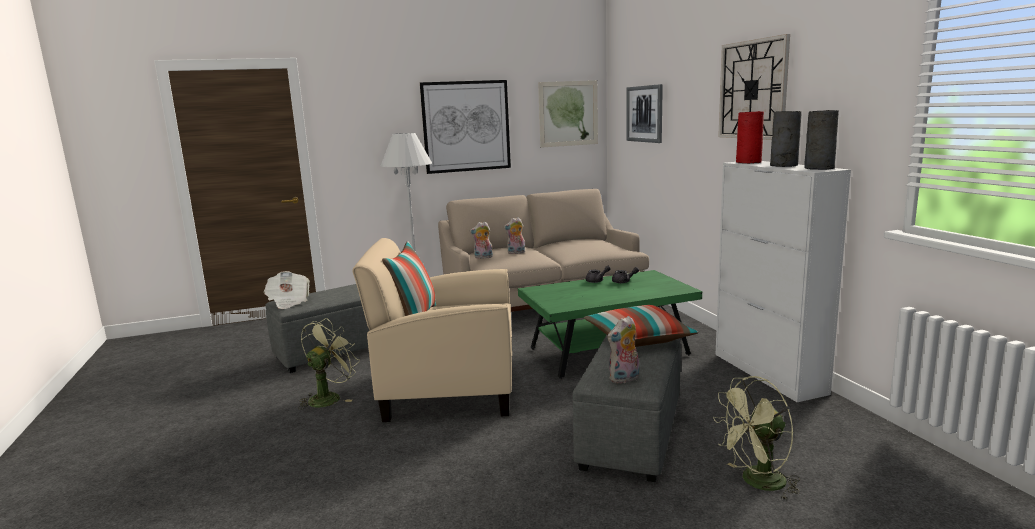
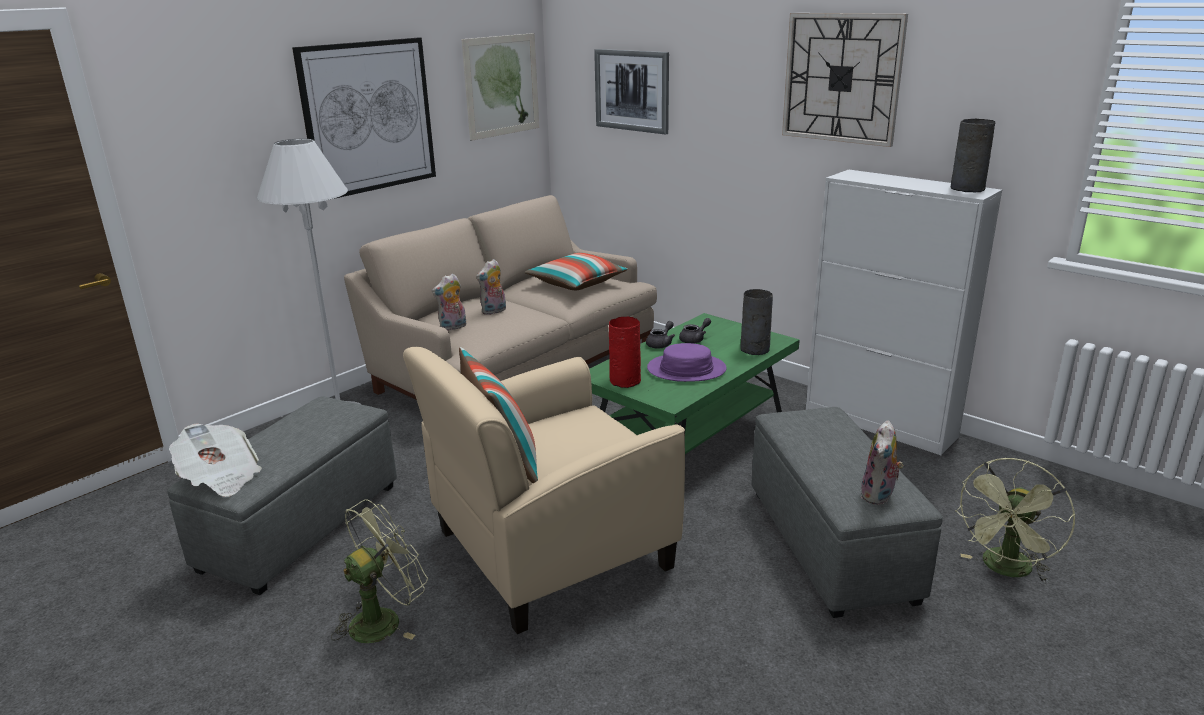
camera: 30 degrees left, 10 degrees up
(329, 397) = (383, 619): green fan -> green fan turned 45 degrees clockwise
(593, 295) = (686, 369): none -> purple hat
(638, 339) = (818, 430): pillow -> pillow (576, 283)
(749, 162) = (858, 176): red vase -> red vase (626, 380)
(783, 165) = (914, 183): grey vase -> grey vase (754, 349)

